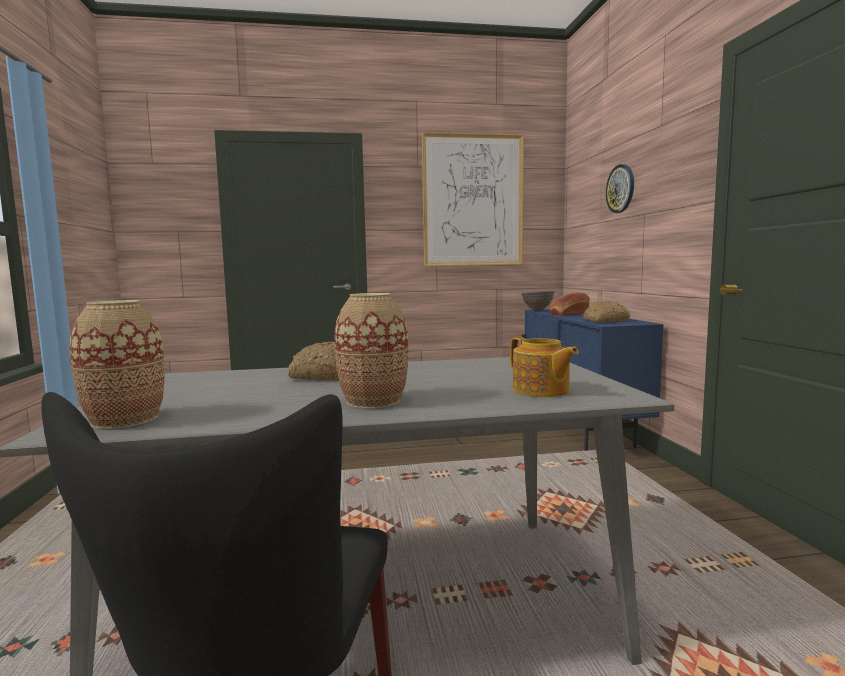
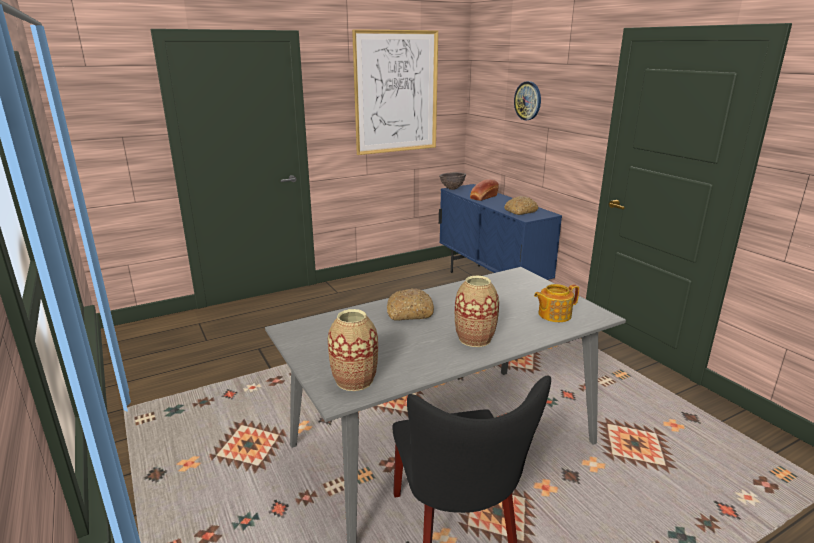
camera: 20 degrees left, 15 degrees up
(541, 390) = (553, 315): teapot -> teapot turned 120 degrees clockwise

